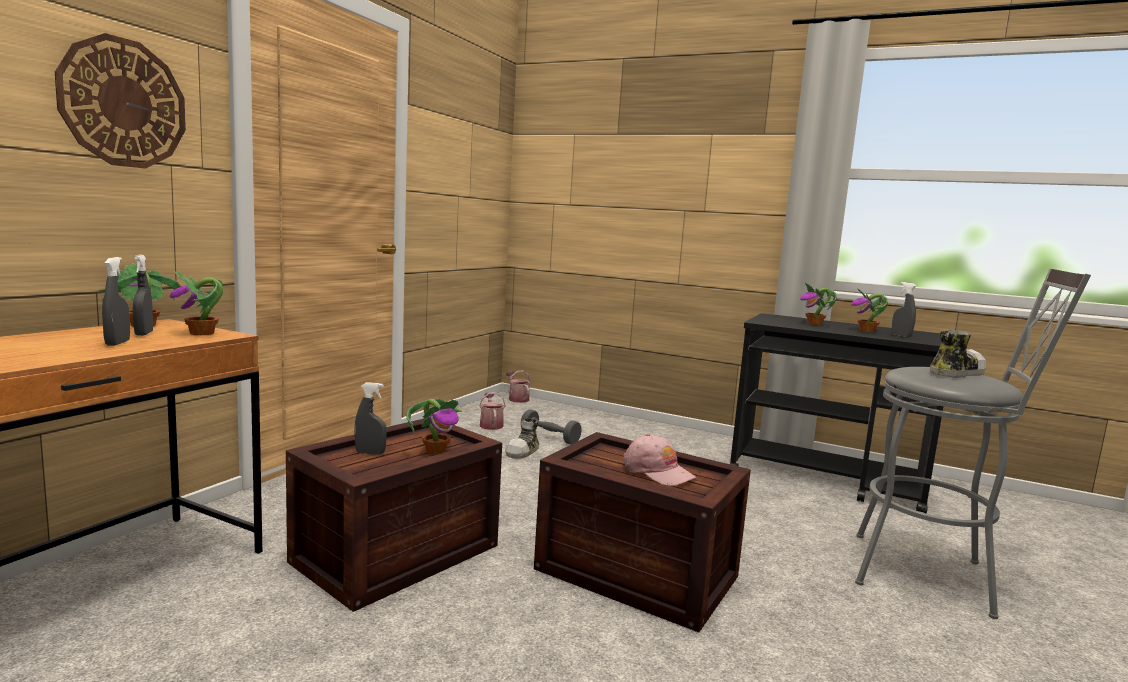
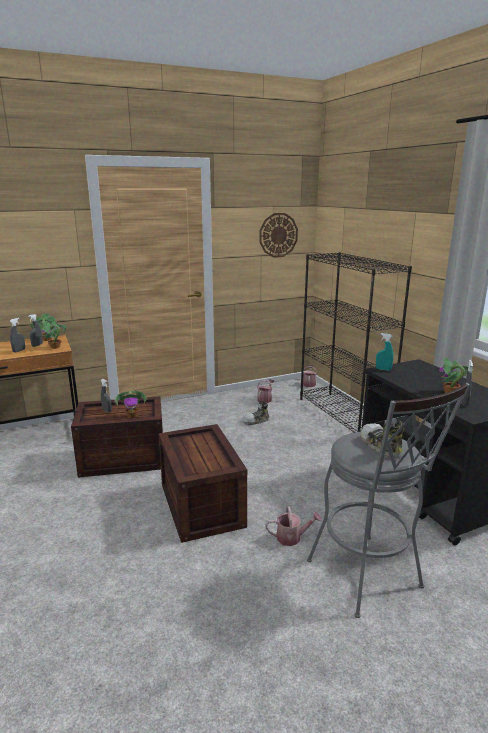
camera: 40 degrees right, 10 degrees up
(123, 103) = (40, 245): wall clock -> wall clock (278, 235)
(550, 437) = (285, 415): grey dumbbell -> none
(616, 424) = (343, 415): none -> black bookcase
(657, 471) = (203, 455): pink cap -> none
(761, 321) = (383, 369): none -> turquoise spray bottle
(801, 567) = (292, 537): none -> watering can
(815, 324) = (425, 378): potted plant -> none
(954, 373) = (380, 446): shoe -> shoe turned 120 degrees counterclockwise

